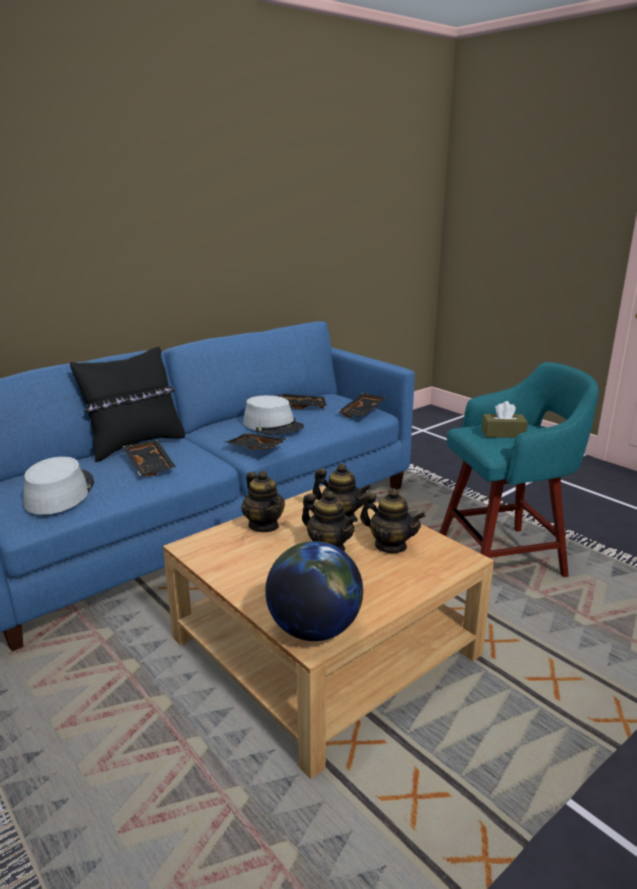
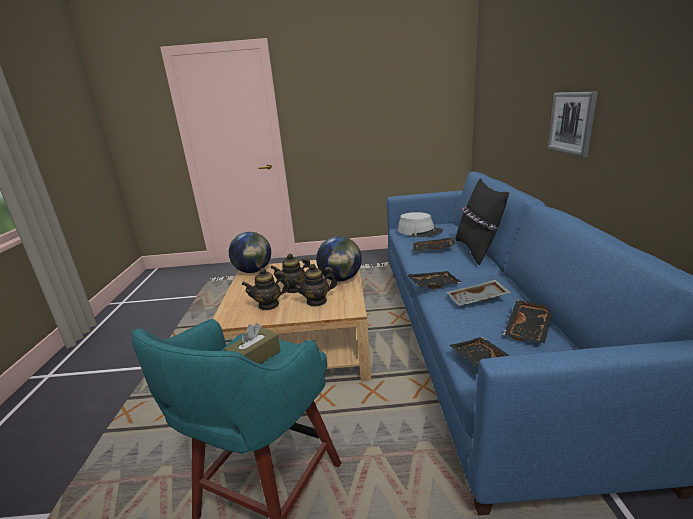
camera: 130 degrees right, 0 degrees up
(108, 266) = (572, 122): none -> picture
(264, 525) = (341, 279): teapot -> globe
(273, 425) = (477, 300): grey hat -> grey tray

